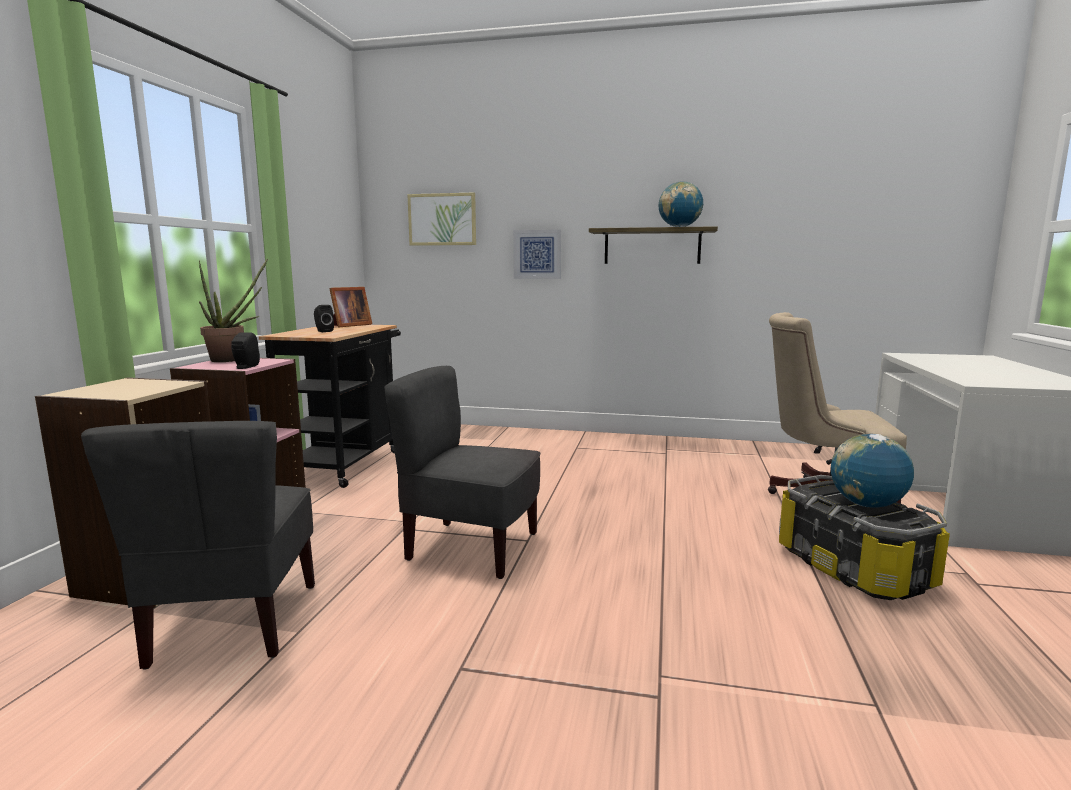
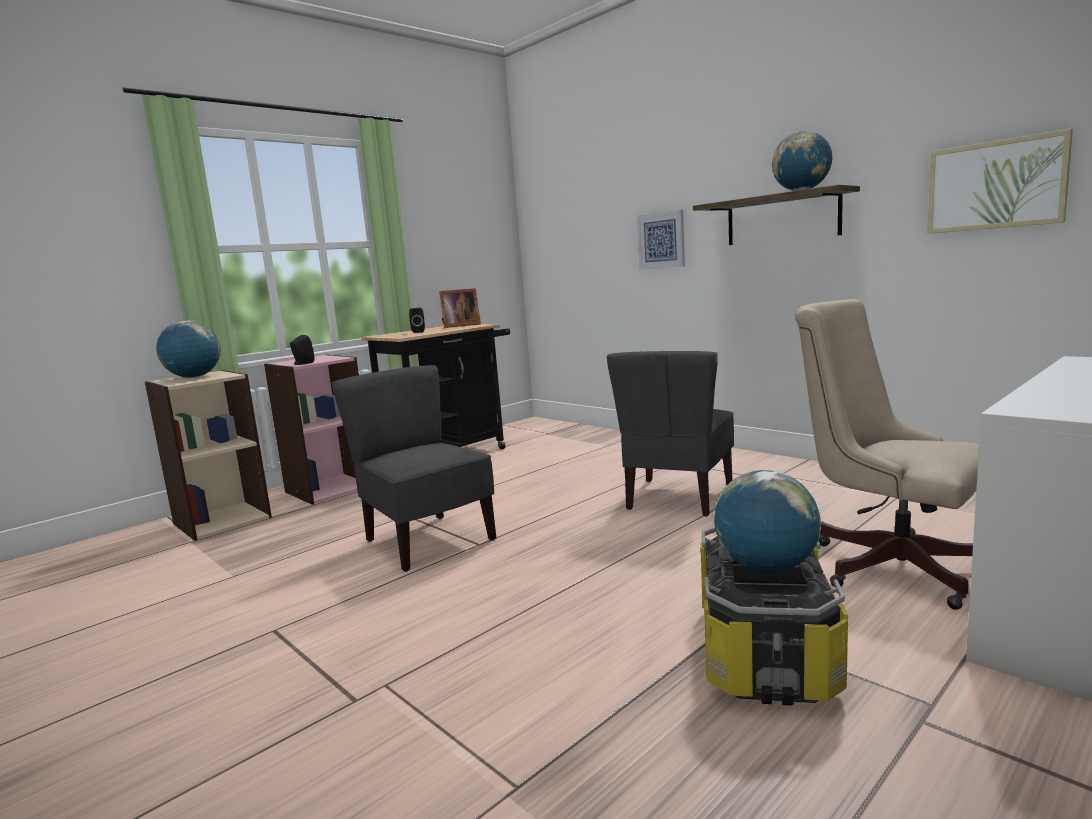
camera: 35 degrees right, 0 degrees up
(121, 387) = (194, 377): none -> globe
(232, 360) = (318, 357): potted plant -> none
(233, 624) = (212, 561): grey chair -> grey chair (678, 498)
(442, 219) = (578, 212): picture -> picture (995, 185)

